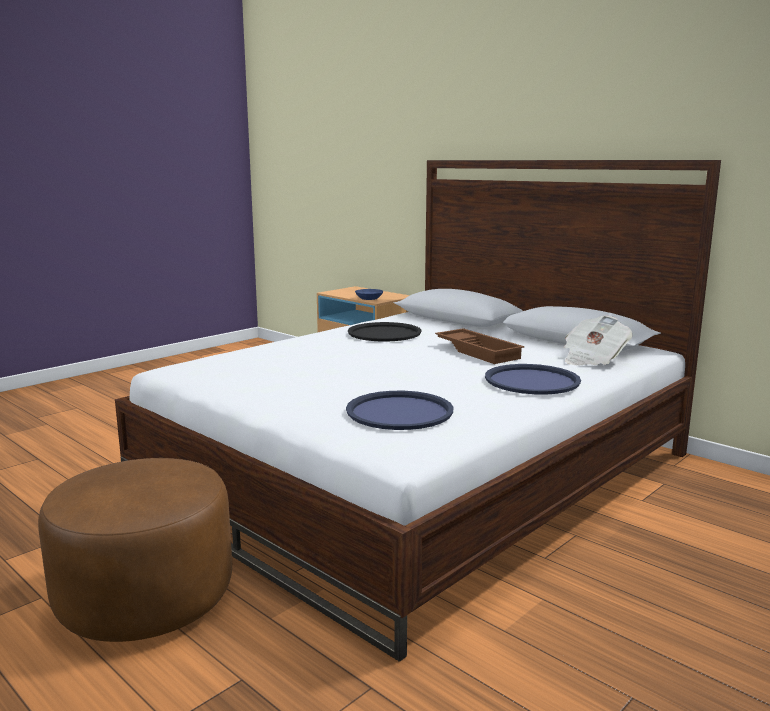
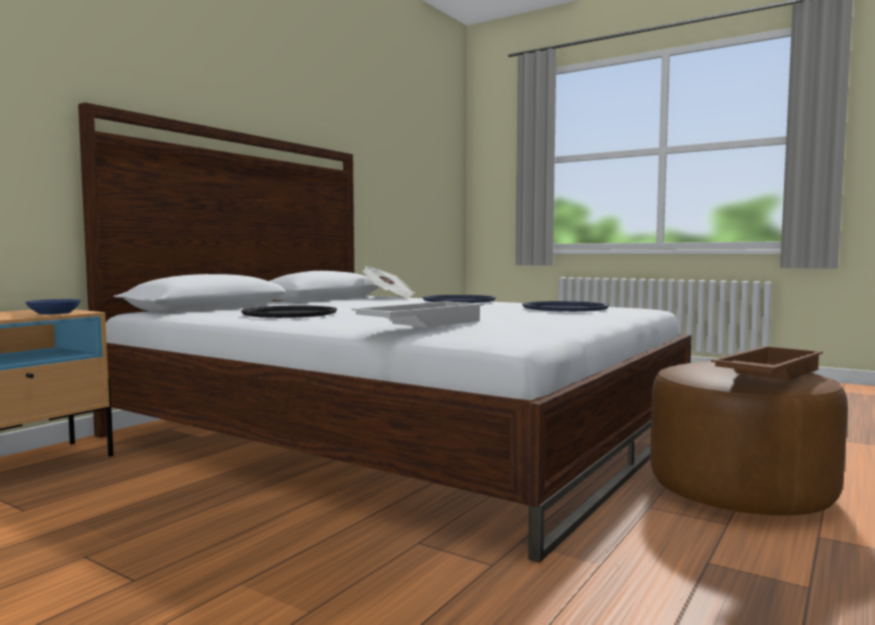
camera: 100 degrees left, 10 degrees down
(250, 352) = (420, 323): none -> white tray
(479, 351) = (370, 304): brown tray -> brown tray (766, 374)

